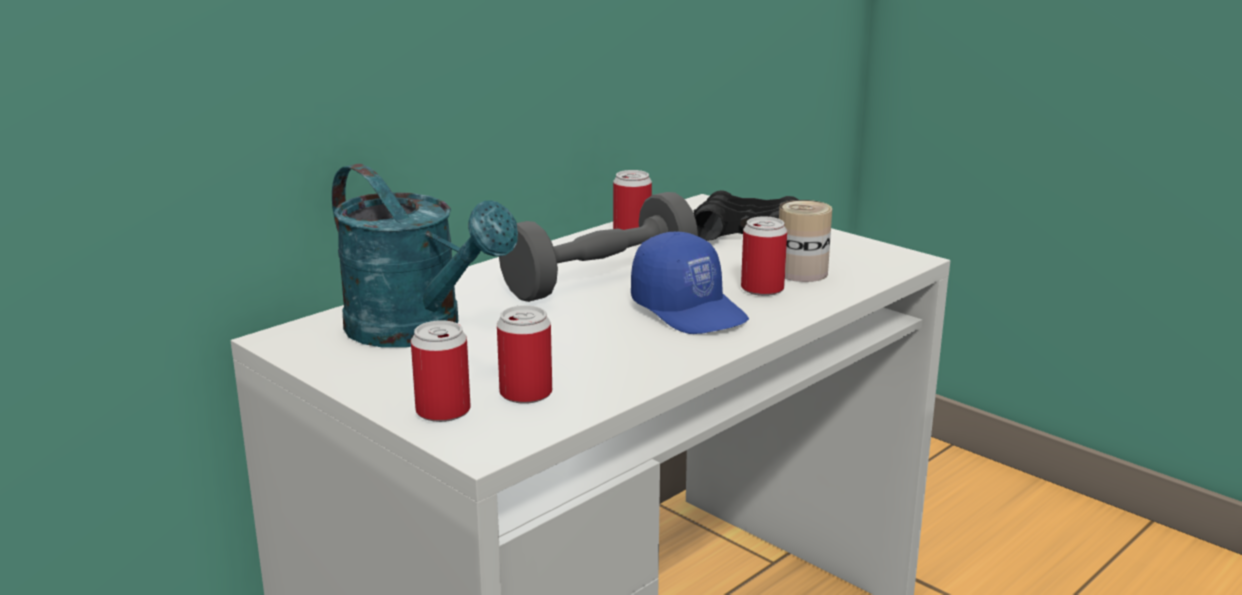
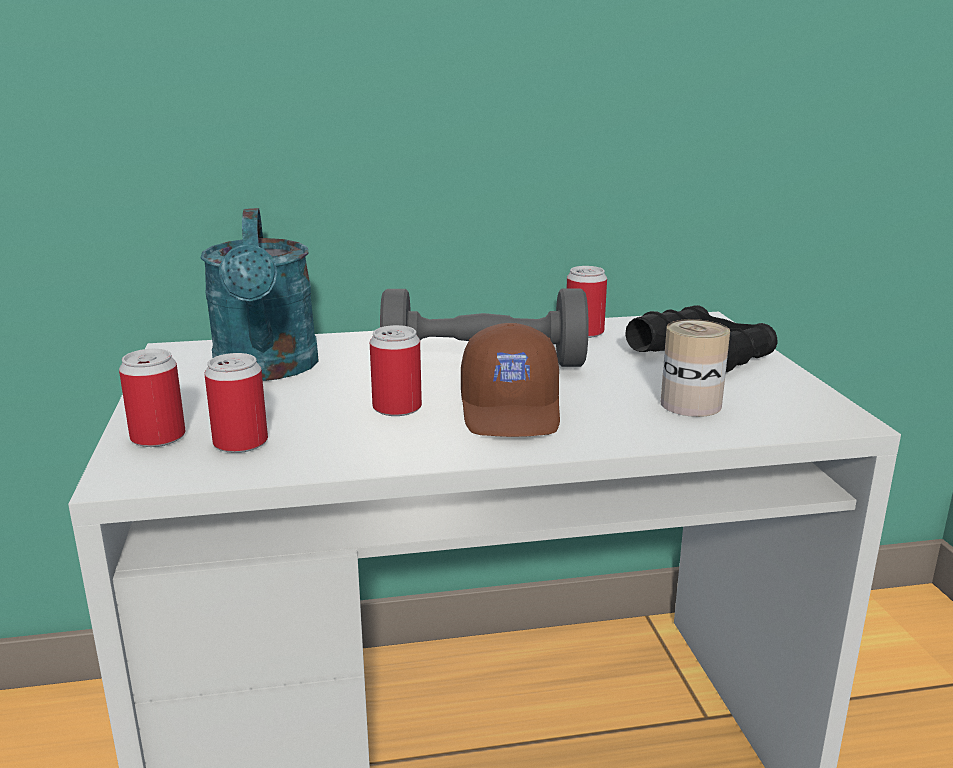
camera: 35 degrees right, 0 degrees up
(690, 310) = (513, 411): blue cap -> brown cap
(762, 289) = (619, 410): can -> can (397, 408)

